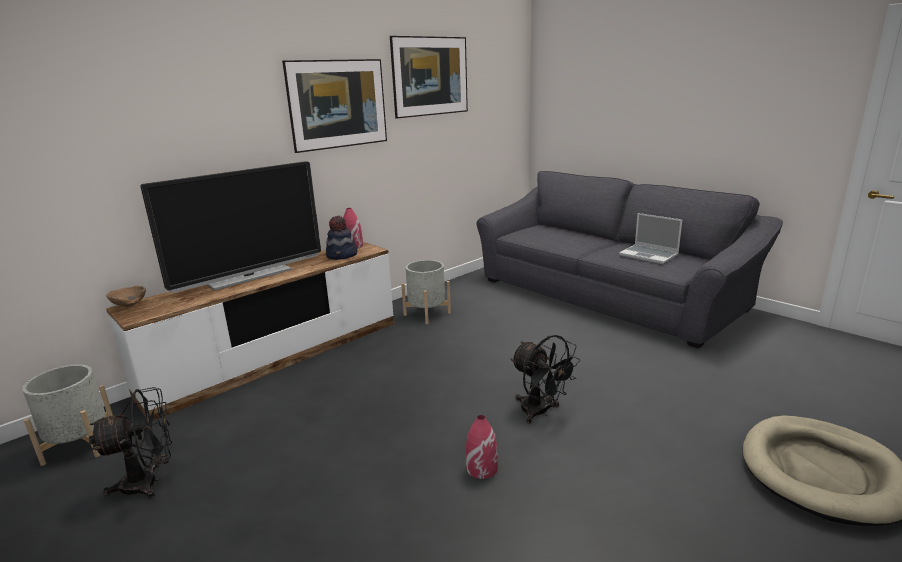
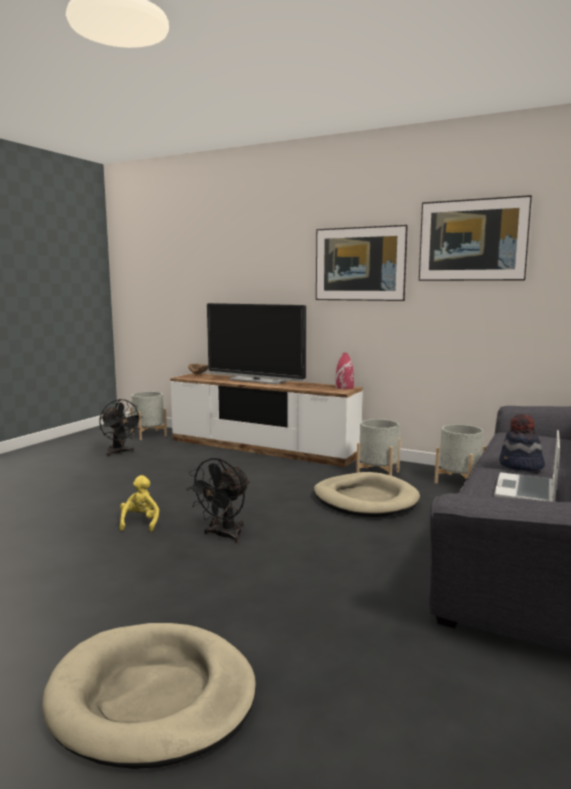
camera: 70 degrees right, 10 degrees down
(342, 255) = (318, 388): hat -> hat (520, 466)
(469, 290) = (459, 482): none -> grey planter
(481, 468) = (140, 523): red vase -> yellow plush toy
(485, 331) = (365, 499): none -> beige dog bed

